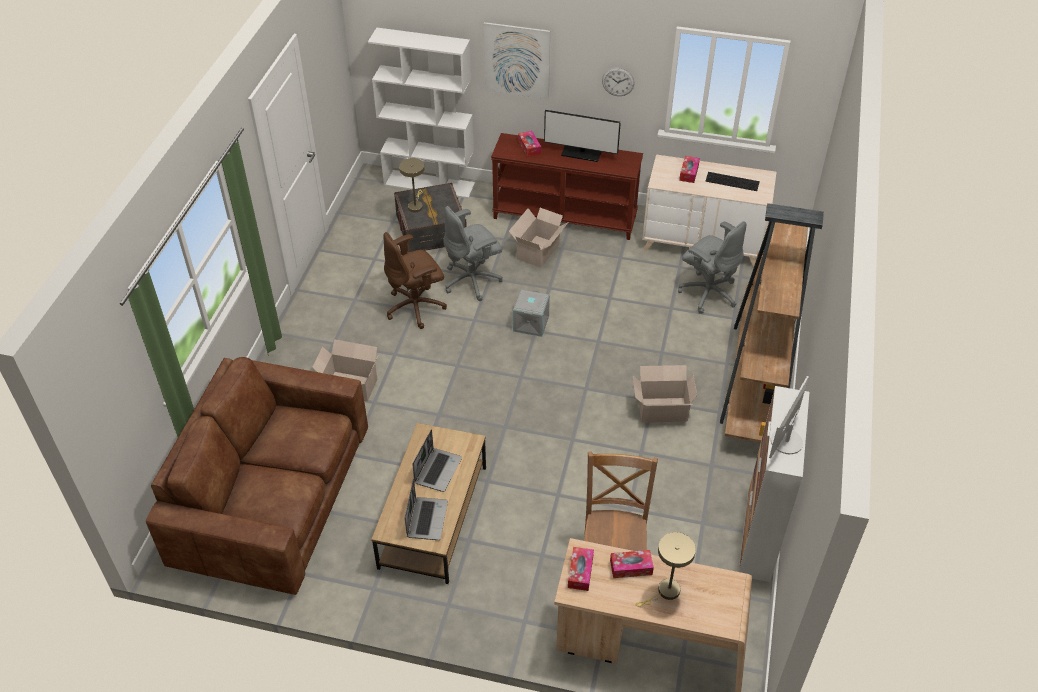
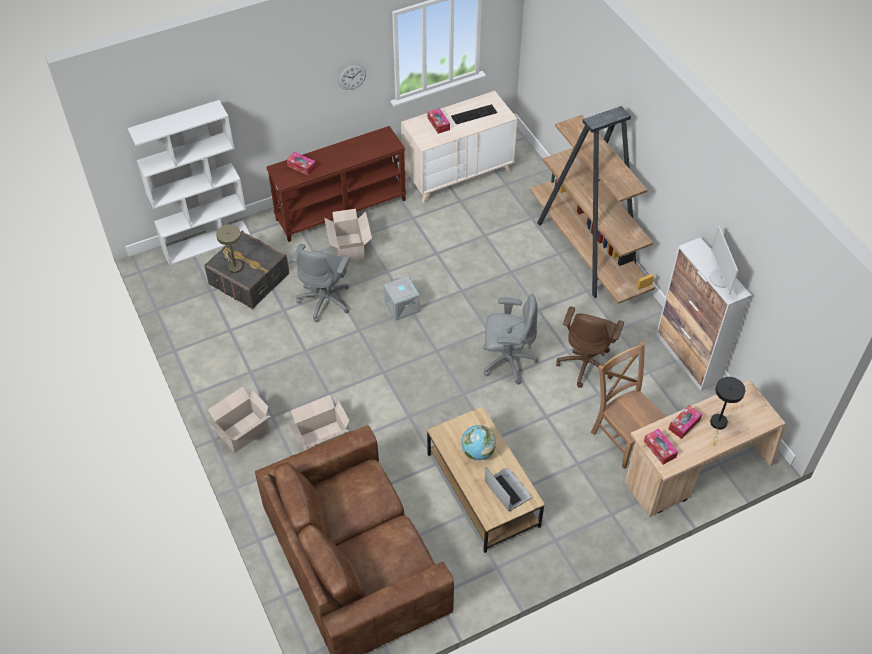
camera: 40 degrees left, 5 degrees up
(416, 307) = (305, 347): brown office chair -> brown office chair (586, 364)
(437, 470) = (477, 452): laptop -> globe
(517, 60) = (262, 98): picture -> none
(581, 153) = (346, 150): monitor -> none
(661, 409) = (550, 313): cardboard box -> cardboard box (242, 432)
(665, 592) = (718, 425): beige table lamp -> black table lamp
(708, 293) = (497, 209): grey office chair -> grey office chair (507, 361)

